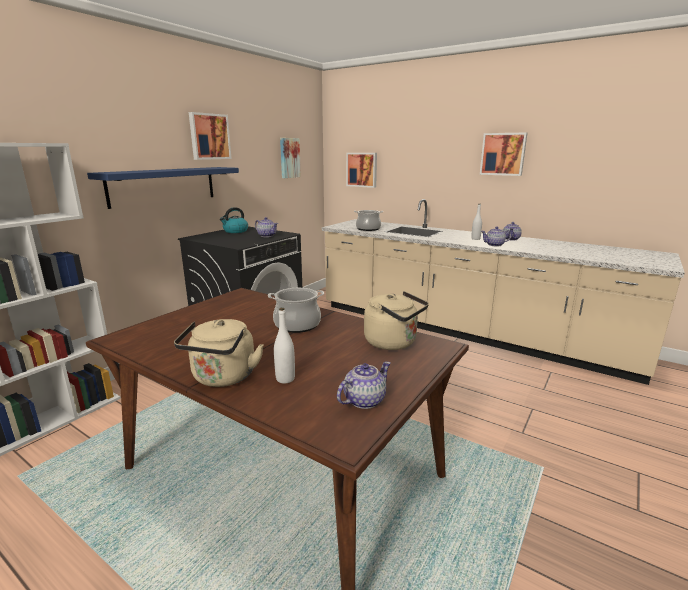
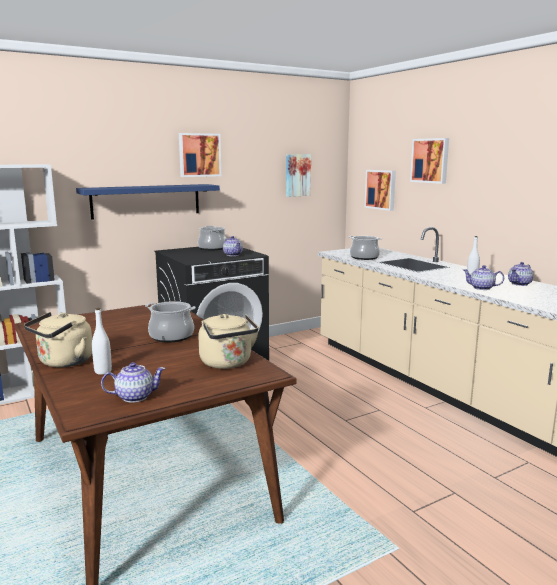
camera: 25 degrees right, 5 degrees down
(235, 231) = (213, 248): kettle -> cooking pot
(503, 154) = (524, 176): picture -> picture (430, 160)

